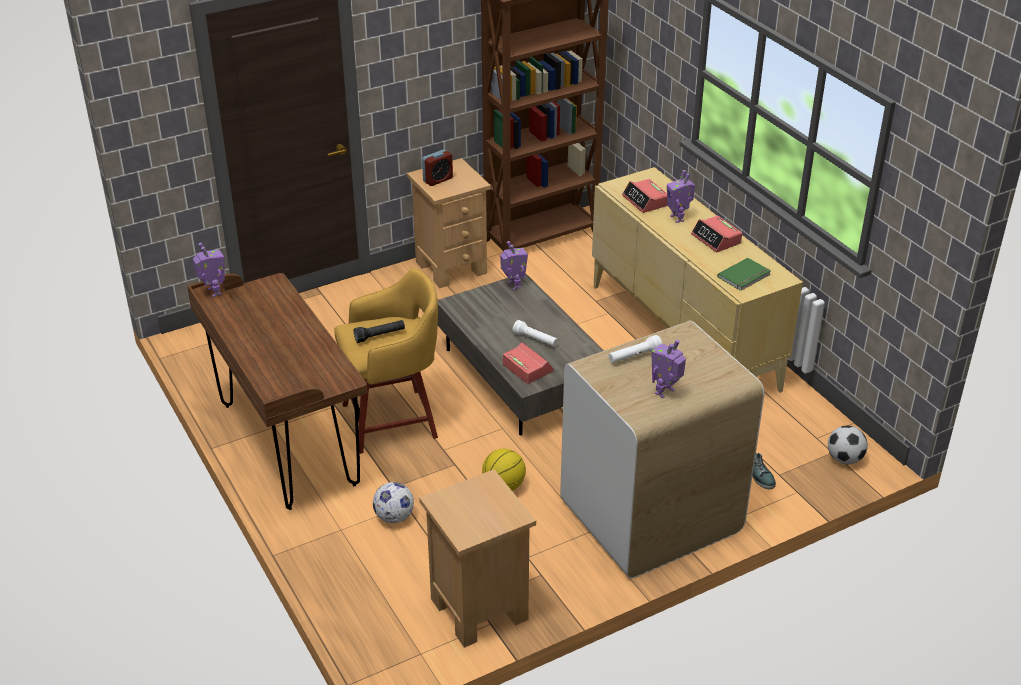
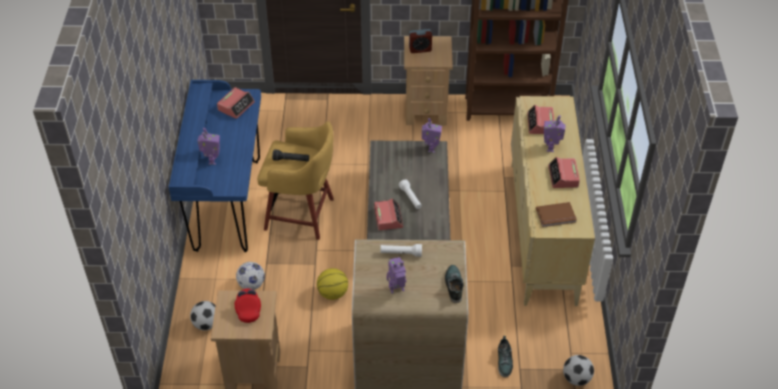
camera: 30 degrees right, 10 degrees up
(213, 292) = (202, 90): toy robot -> toy robot (212, 160)
(267, 298) = (236, 106): none -> alarm clock
(287, 445) = (227, 205): brown desk -> blue desk
(373, 583) = (206, 324): none -> football
(478, 501) = (248, 309): none -> red cap
(722, 365) = (453, 285): none -> shoe
(745, 276) = (556, 216): green book -> brown book

